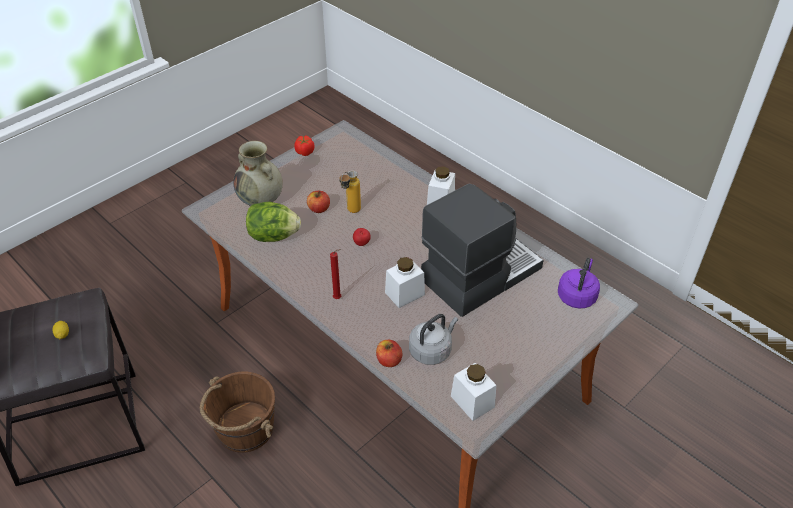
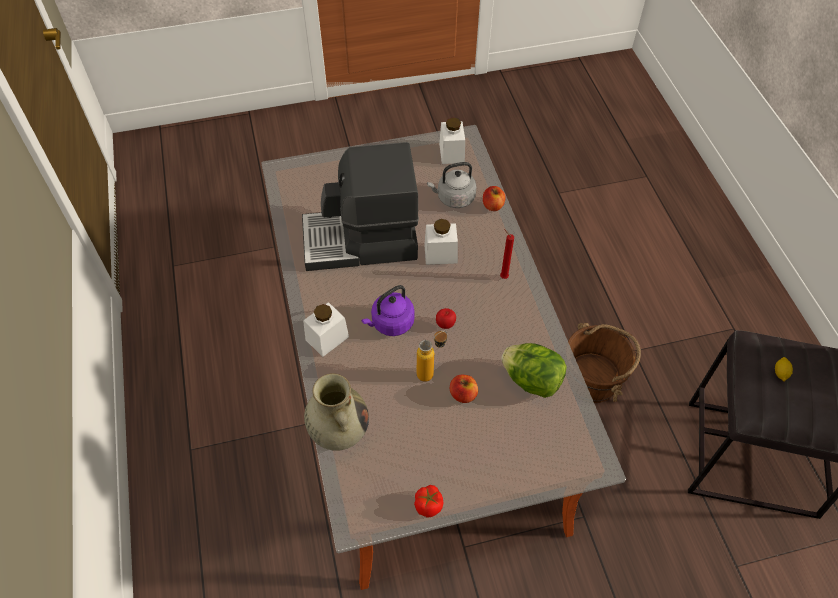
camera: 150 degrees left, 10 degrees up
(261, 201) = (523, 441): beige vase -> beige vase (338, 431)
(577, 295) = (300, 187): purple kettle -> purple kettle (390, 323)

